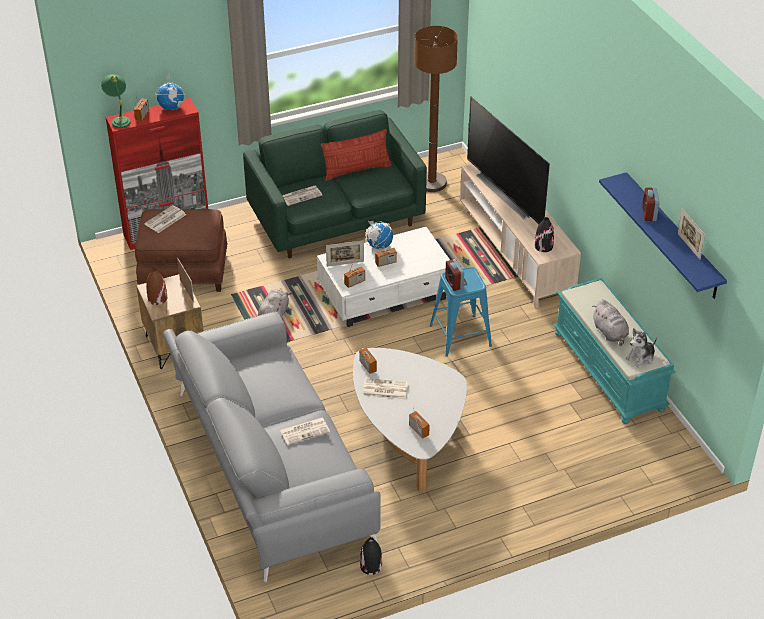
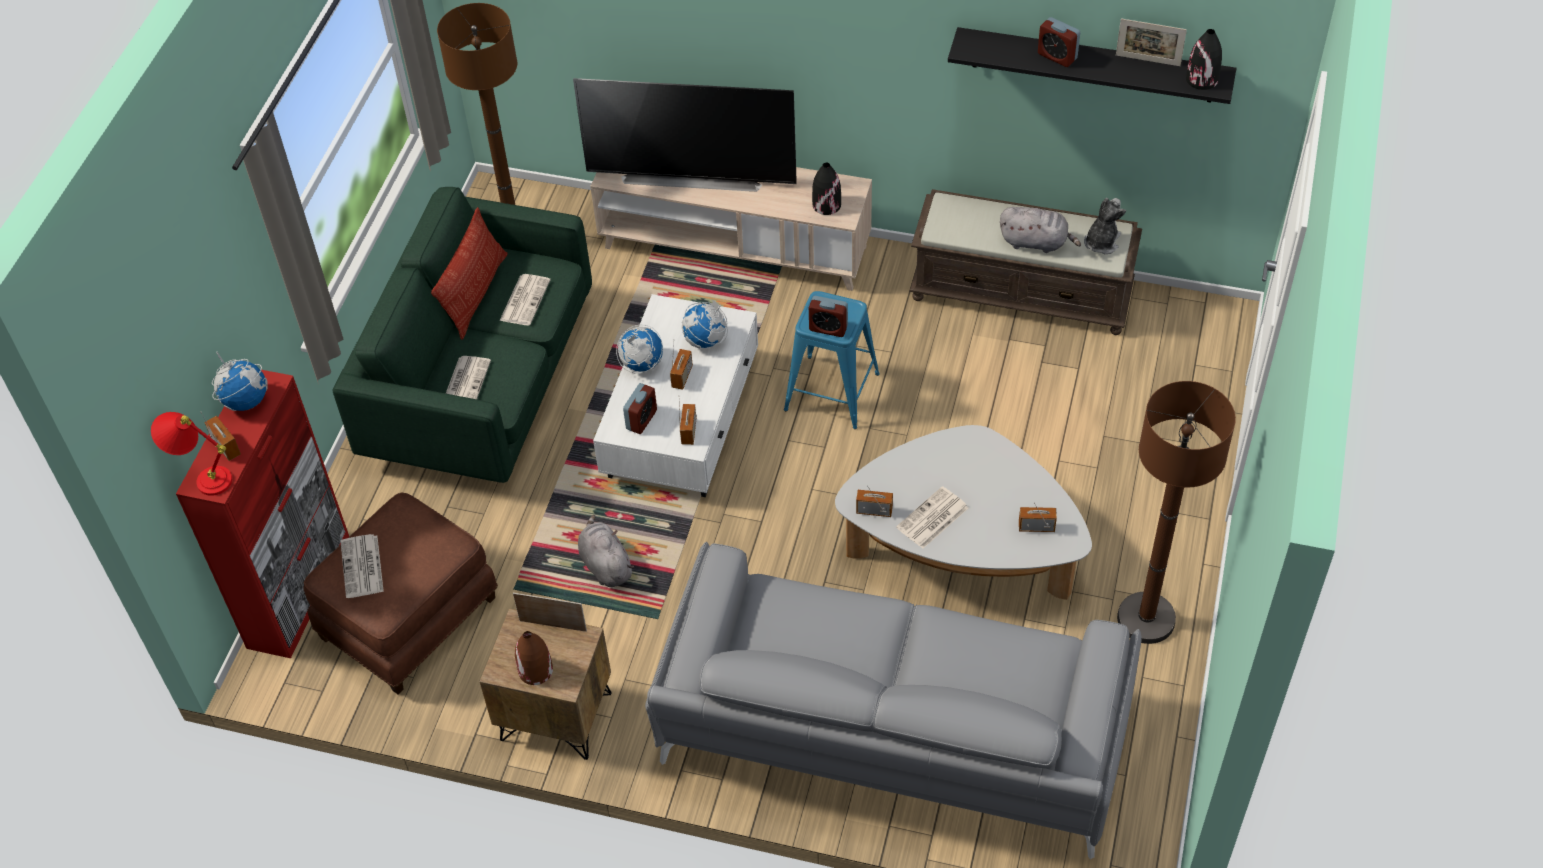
camera: 50 degrees left, 10 degrees up
(119, 119) = (202, 478): green table lamp -> red table lamp
(305, 431) = (951, 646): newspaper -> newspaper (525, 299)
(345, 264) = (641, 420): picture frame -> alarm clock
(370, 566) = (1152, 725): black vase -> black vase (1202, 79)
(417, 258) = (706, 340): none -> globe
(438, 530) = (1146, 619): none -> brown floor lamp
(609, 371) = (1022, 292): turquoise bench -> brown bench
(641, 357) = (1101, 242): plush toy -> plush toy turned 150 degrees counterclockwise
(672, 236) = (1092, 65): blue shelf -> black shelf

